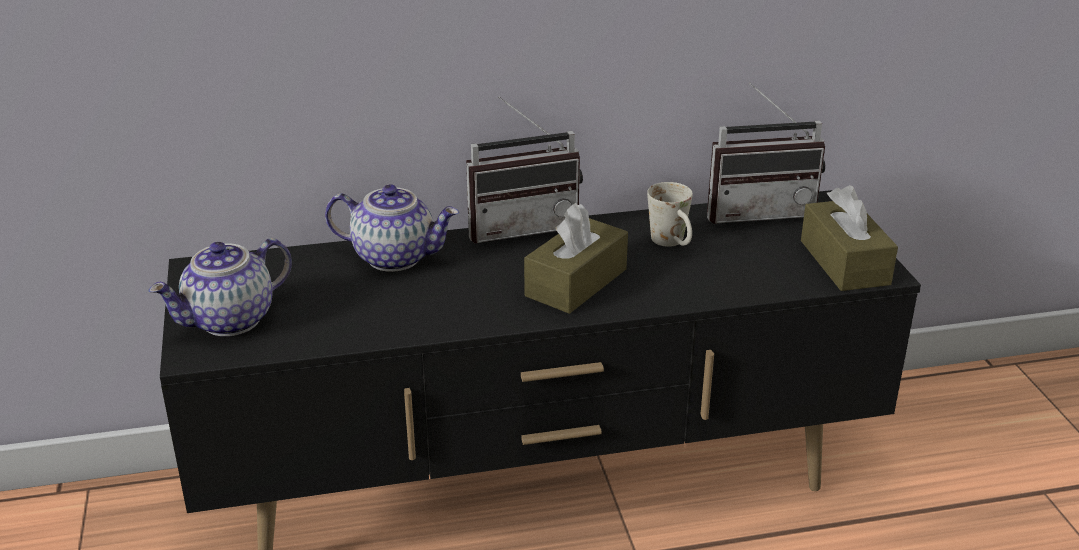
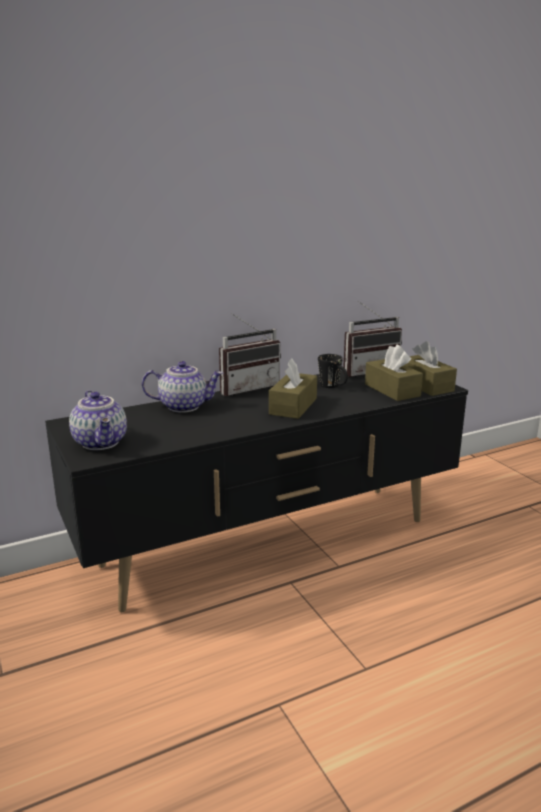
camera: 15 degrees left, 10 degrees down
(230, 321) = (102, 442): teapot -> teapot turned 60 degrees counterclockwise
(673, 243) = (333, 386): white mug -> black mug
(774, 266) = (392, 390): none -> brown tissue box

